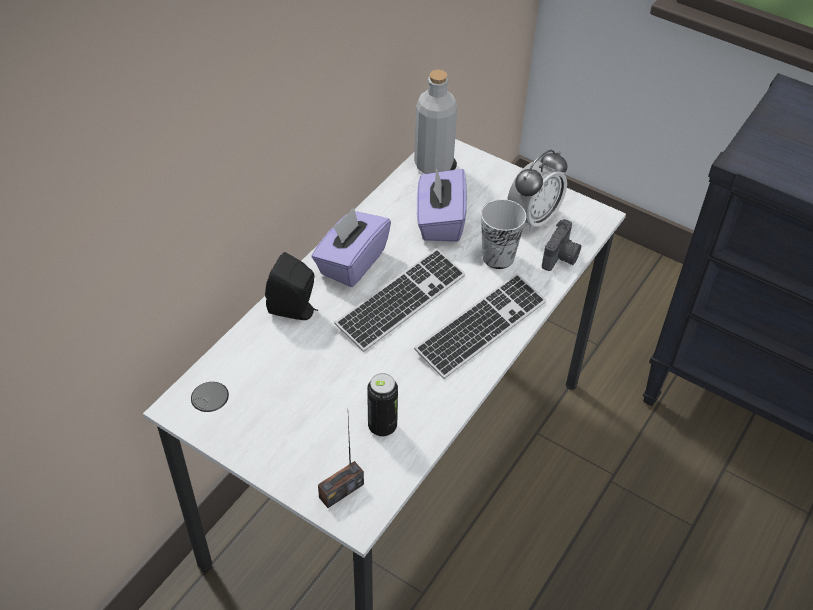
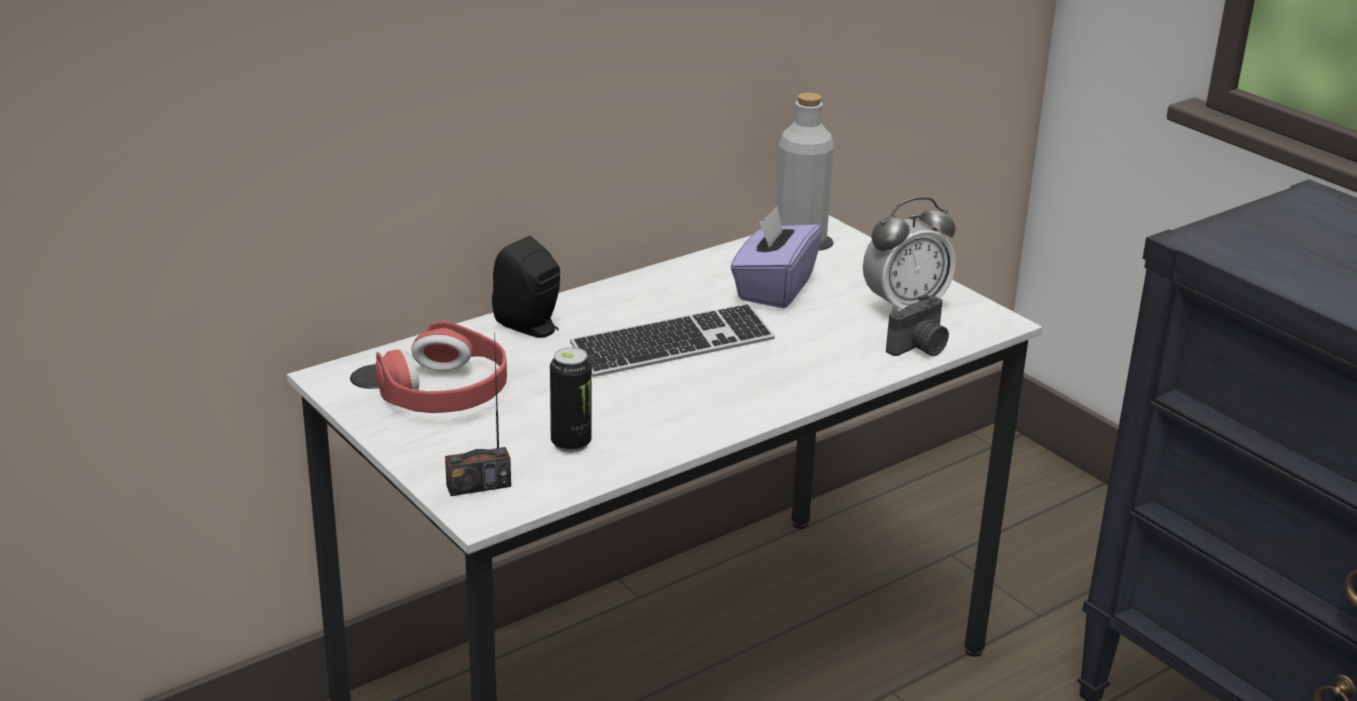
camera: 20 degrees right, 20 degrees down
(269, 398) = (445, 391): none -> red headphones
(351, 262) = (632, 301): purple tissue box -> none
(481, 327) = (764, 387): keyboard -> none
(498, 257) = (831, 332): cup -> none

